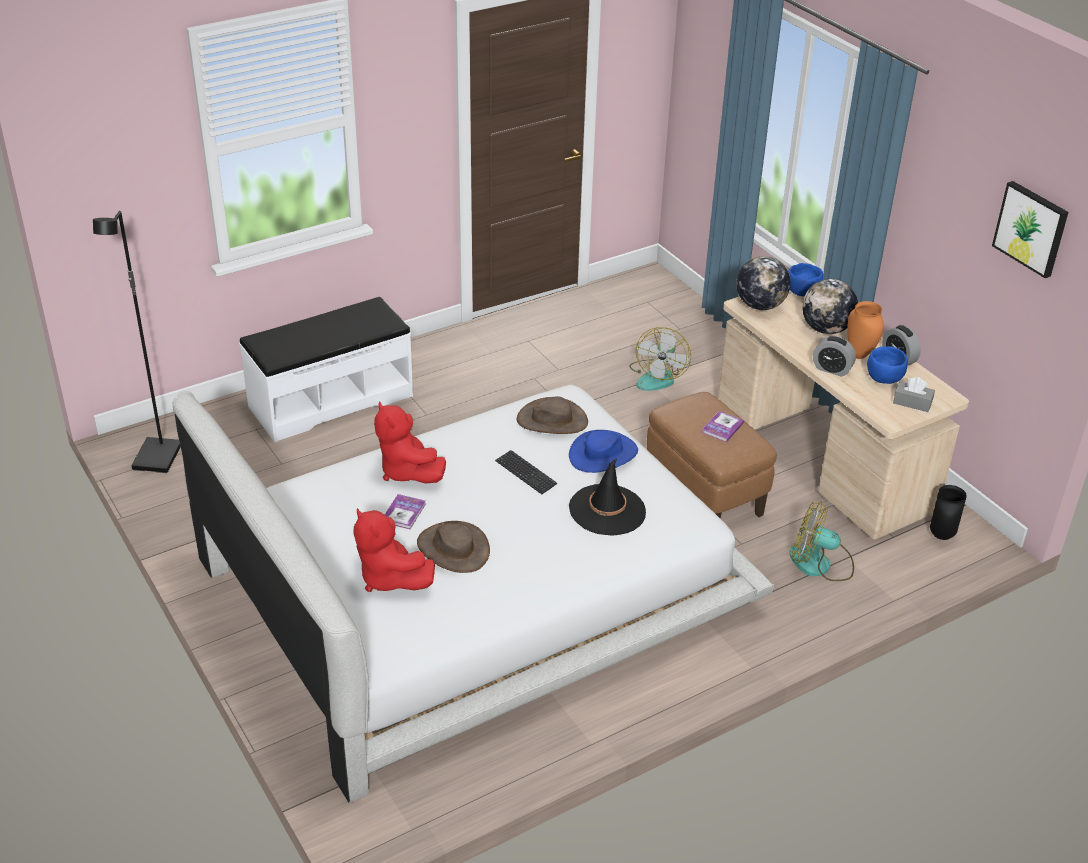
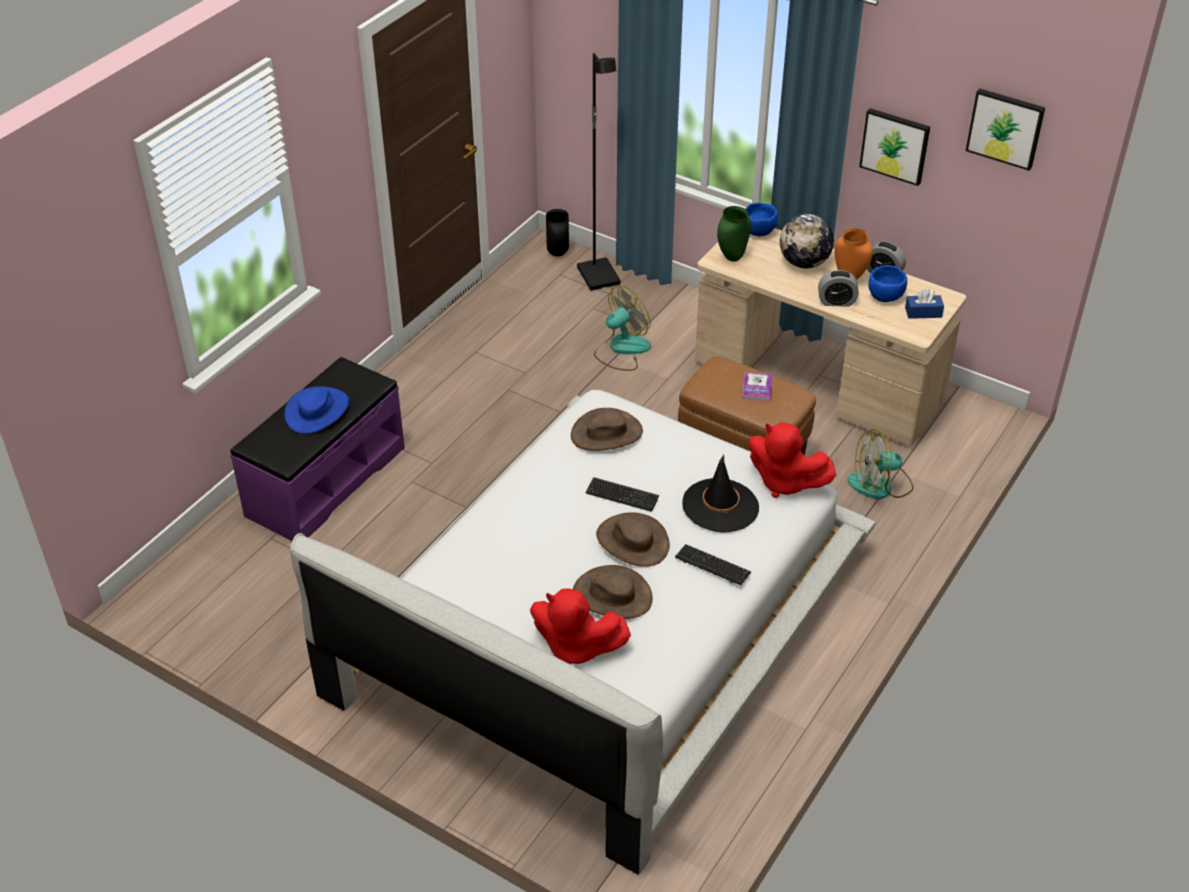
camera: 25 degrees left, 5 degrees up
(158, 458) = (191, 606): black floor lamp -> black floor lamp (600, 276)
(330, 400) = (325, 481): white bench -> purple bench
(404, 513) = (540, 577): book -> none
(407, 471) = (511, 534): red plush toy -> red plush toy (784, 482)
(505, 512) = (632, 541): none -> brown hat
(561, 556) = (712, 566): none -> keyboard
(603, 454) = (677, 451): blue hat -> blue hat (317, 411)
(658, 376) = (621, 349): fan -> fan turned 120 degrees counterclockwise
(760, 305) = (731, 257): globe -> green vase
(912, 402) = (923, 312): grey tissue box -> blue tissue box
(936, 230) = (895, 145): none -> picture
(942, 536) = (959, 422): black vase -> black vase (558, 253)

